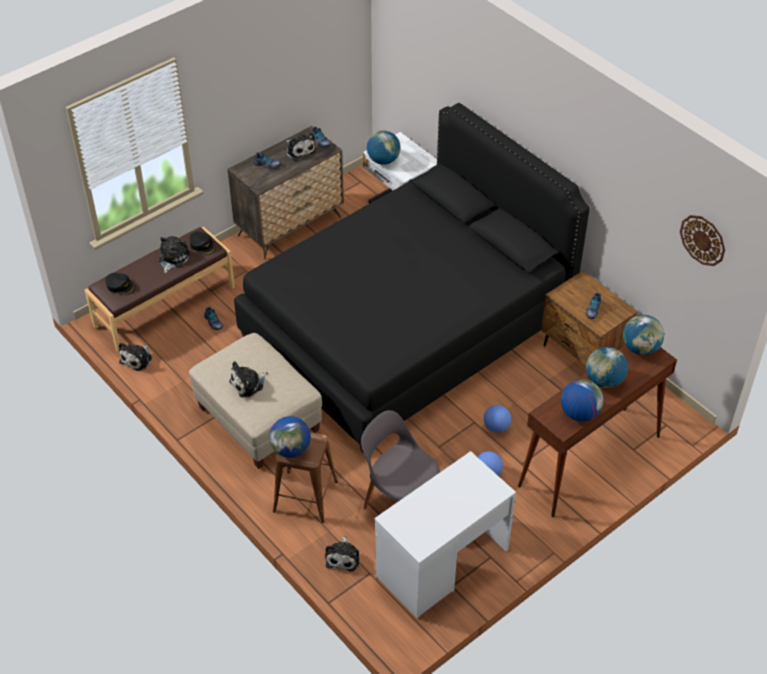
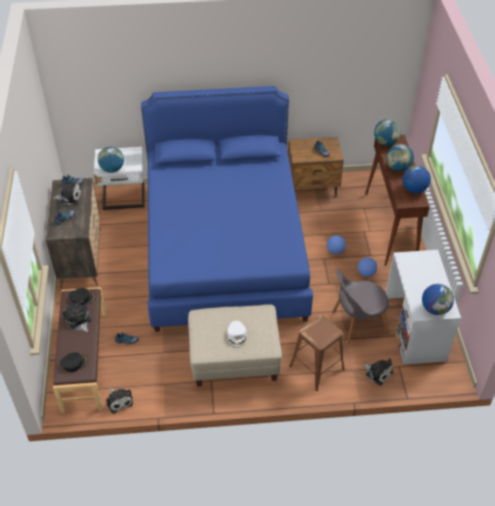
camera: 55 degrees left, 0 degrees up
(248, 384) = (237, 335): plush toy -> white cap
(291, 449) = (318, 338): globe -> globe (435, 309)
(406, 327) = (224, 248): black bed -> blue bed
(703, 240) = (380, 59): wall clock -> none

